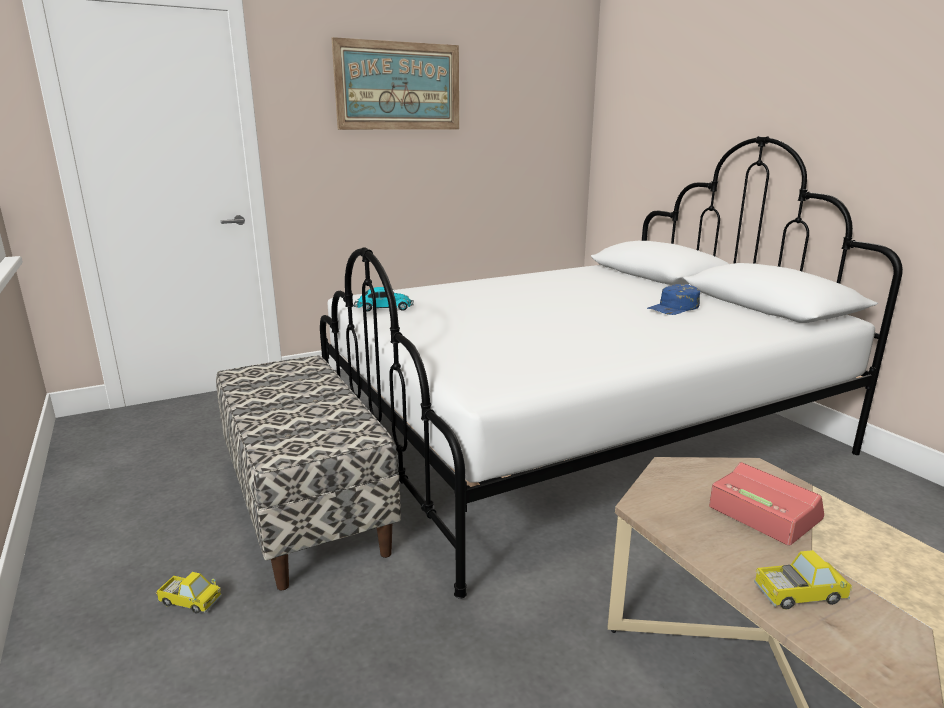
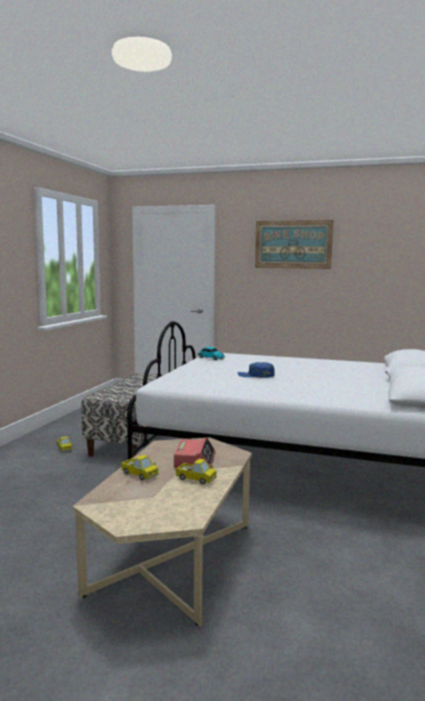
camera: 45 degrees right, 10 degrees down
(674, 308) = (346, 385): blue cap -> blue cap (255, 375)
(859, 548) = (196, 479): none -> toy truck

